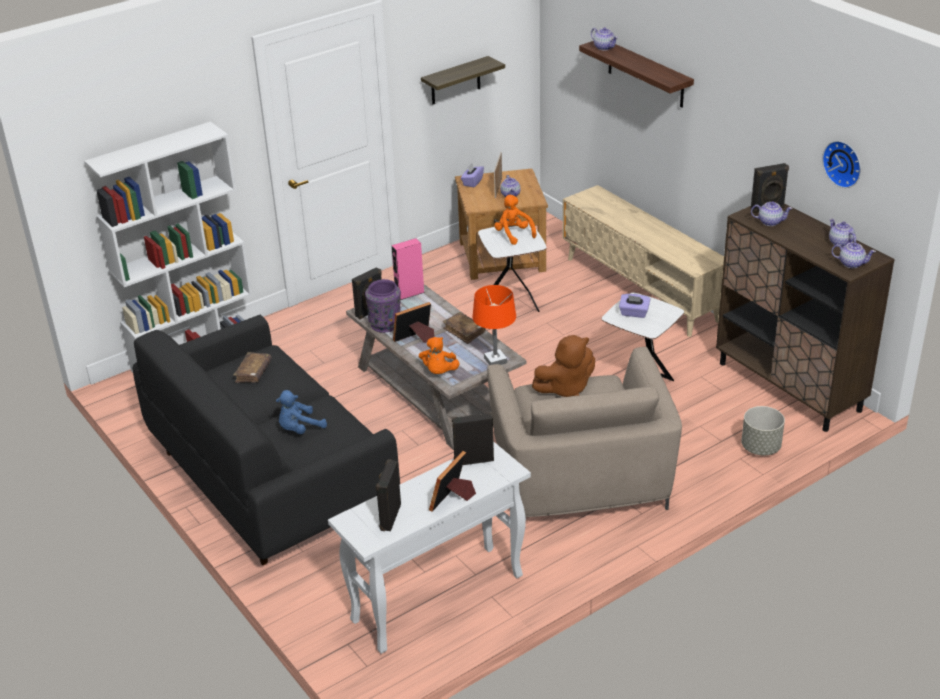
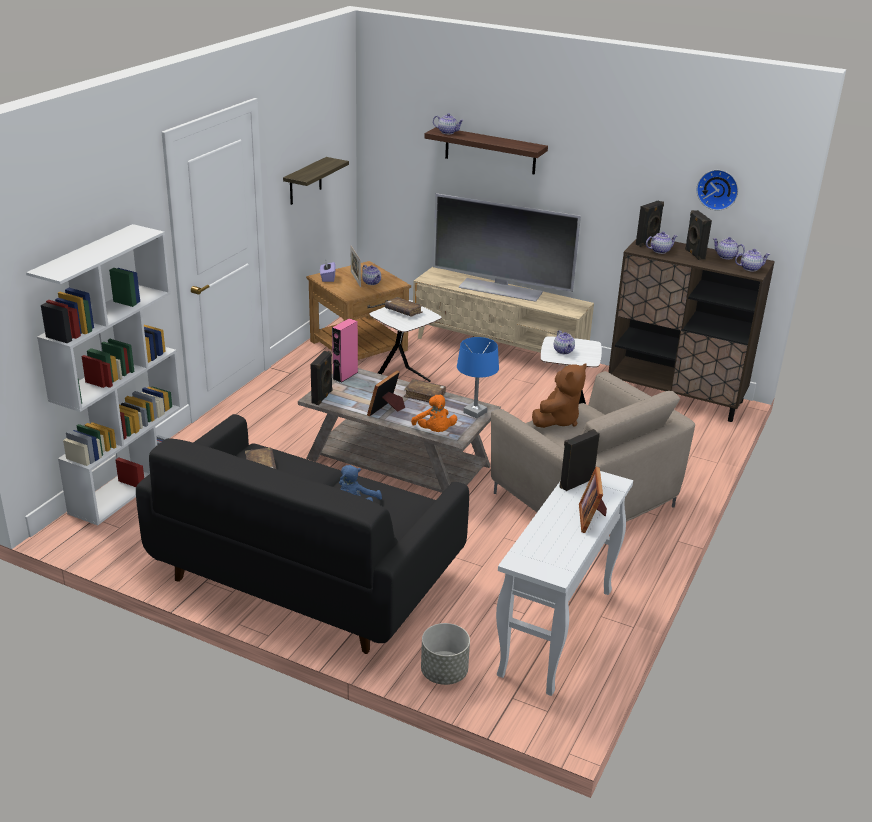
camera: 30 degrees left, 5 degrees down
(385, 324) = (346, 404): purple vase -> none
(389, 517) = (552, 547): black speaker -> black speaker (694, 254)
(495, 360) = (475, 412): orange table lamp -> blue table lamp
(513, 234) = (403, 311): orange plush toy -> brown book
(634, 313) = (564, 351): purple tissue box -> teapot
(644, 225) = (500, 289): none -> television
(760, 447) = (697, 444): grey planter -> grey planter (443, 673)

